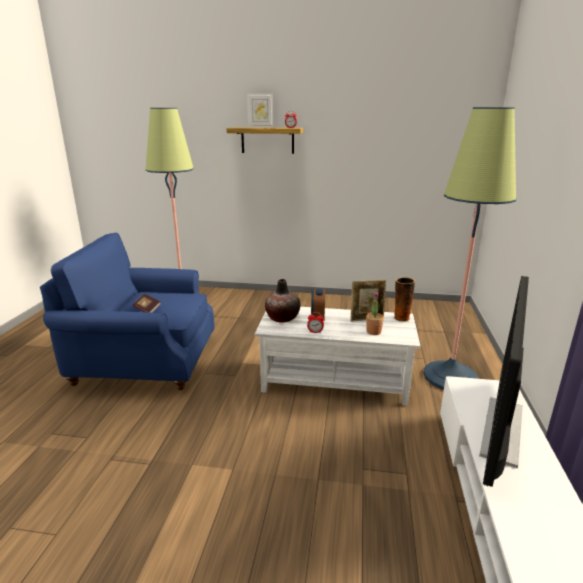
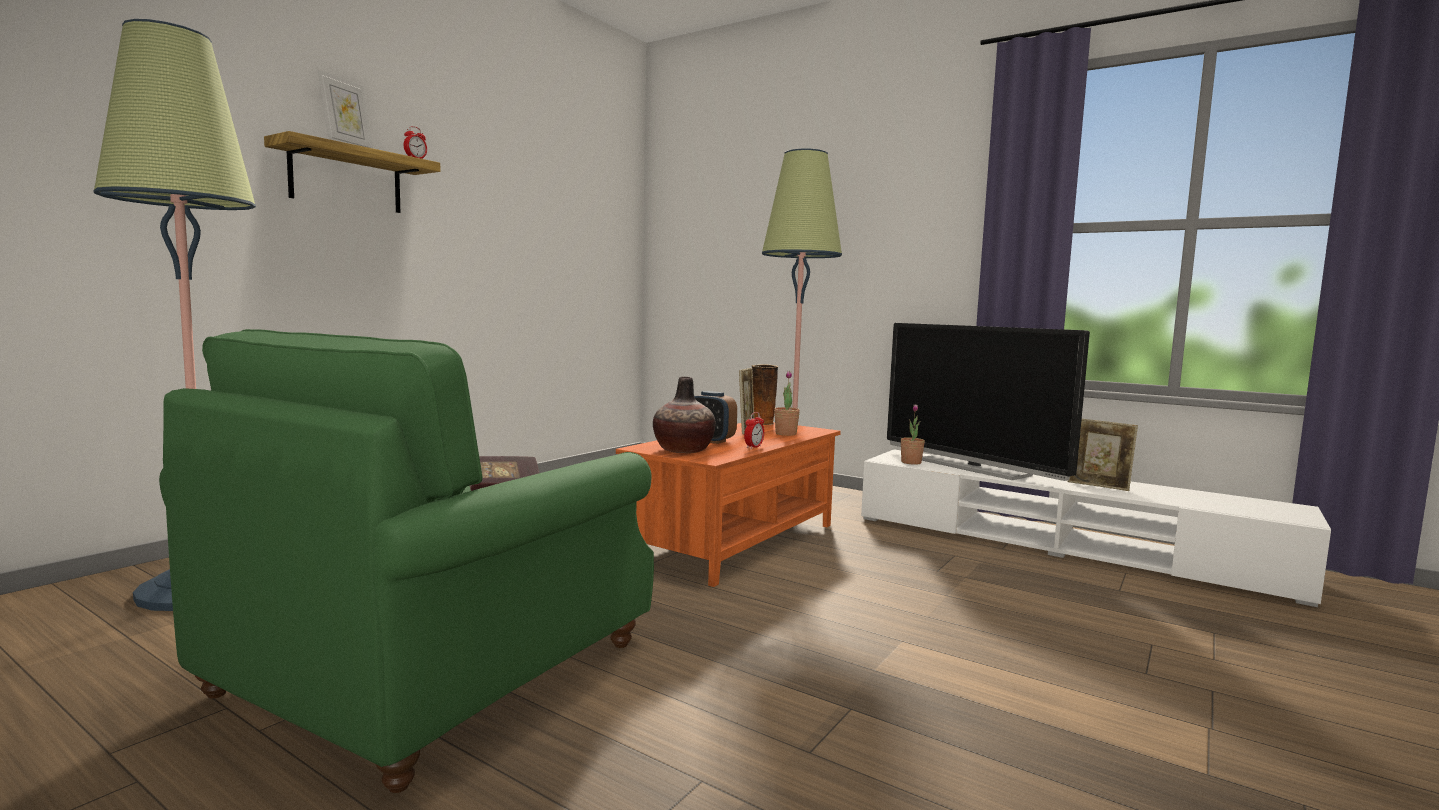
camera: 65 degrees left, 15 degrees down
(144, 361) = (434, 670): blue armchair -> green armchair
(335, 380) = (735, 541): white coffee table -> orange coffee table
(471, 396) = (911, 462): none -> potted plant
(533, 518) = (1098, 486): none -> picture frame

